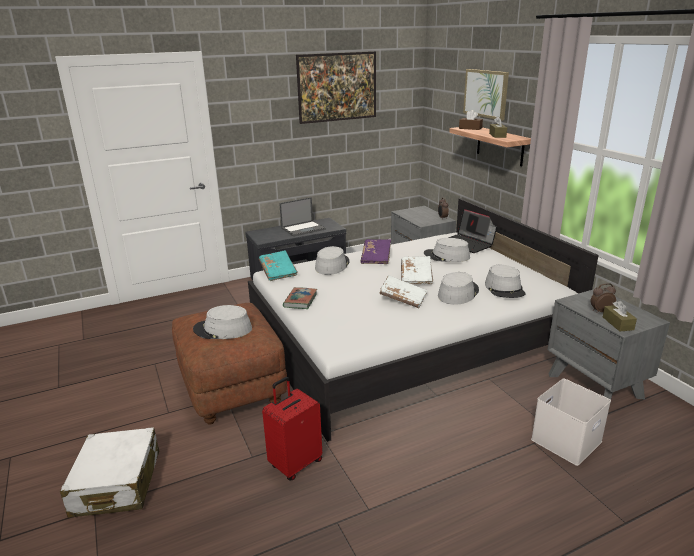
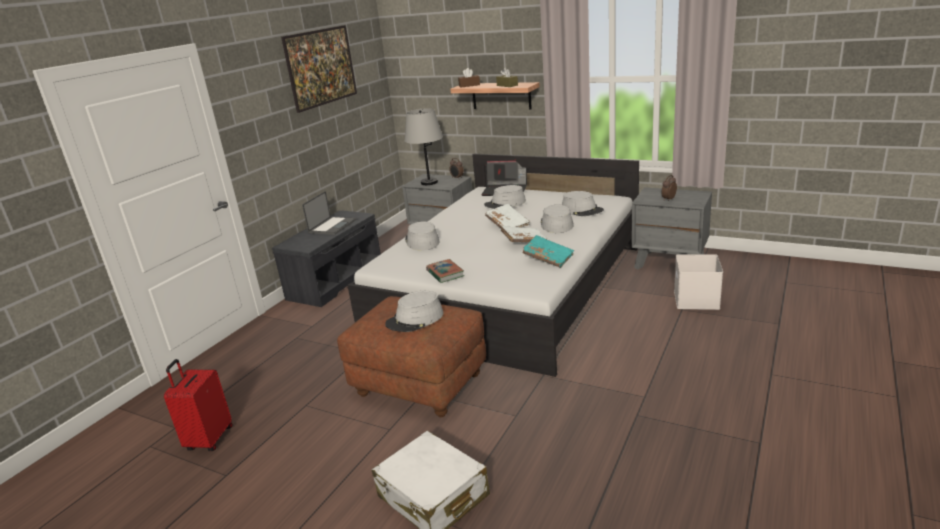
camera: 35 degrees left, 0 degrees up
(278, 272) = (381, 263): turquoise book -> turquoise book (548, 258)
(295, 463) = (555, 401): red suitcase -> red suitcase (209, 439)
(376, 258) = (449, 223): purple book -> none
(414, 215) = (429, 182): none -> grey table lamp
(486, 93) = (474, 51): picture -> none
(618, 323) = (688, 202): brown tissue box -> none

